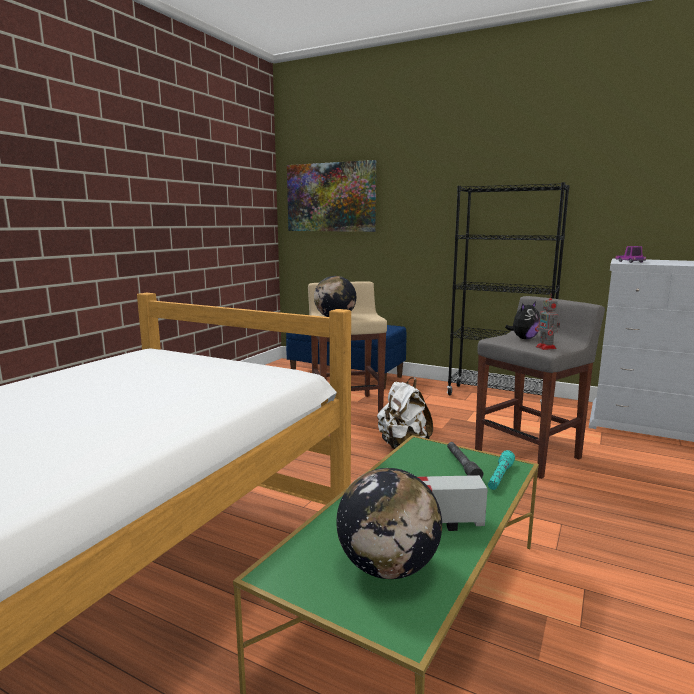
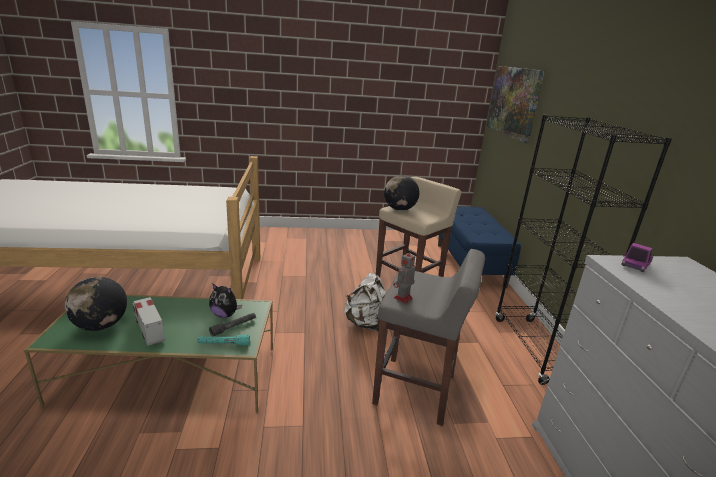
camera: 55 degrees right, 10 degrees up
(523, 338) = (429, 285): plush toy -> plush toy (225, 315)

